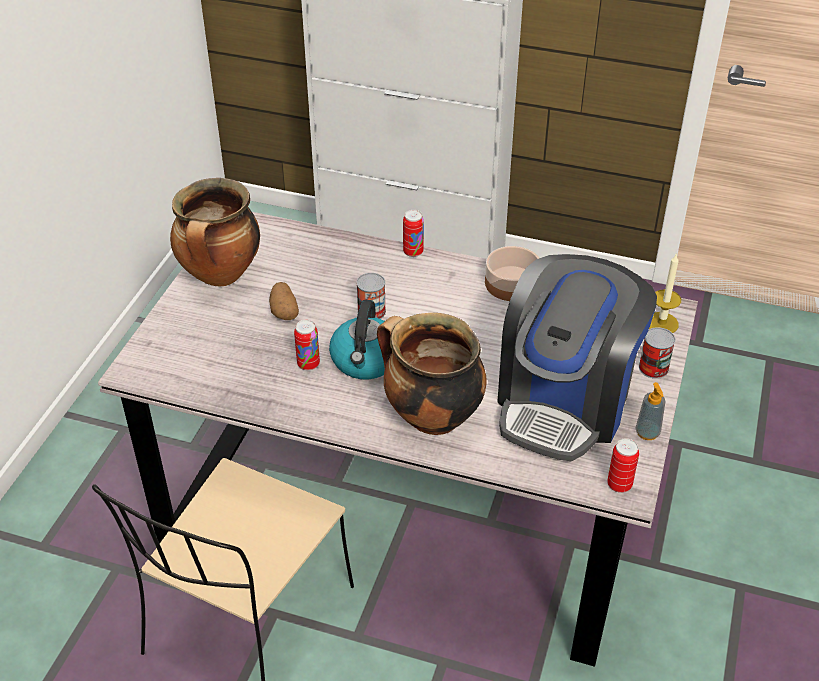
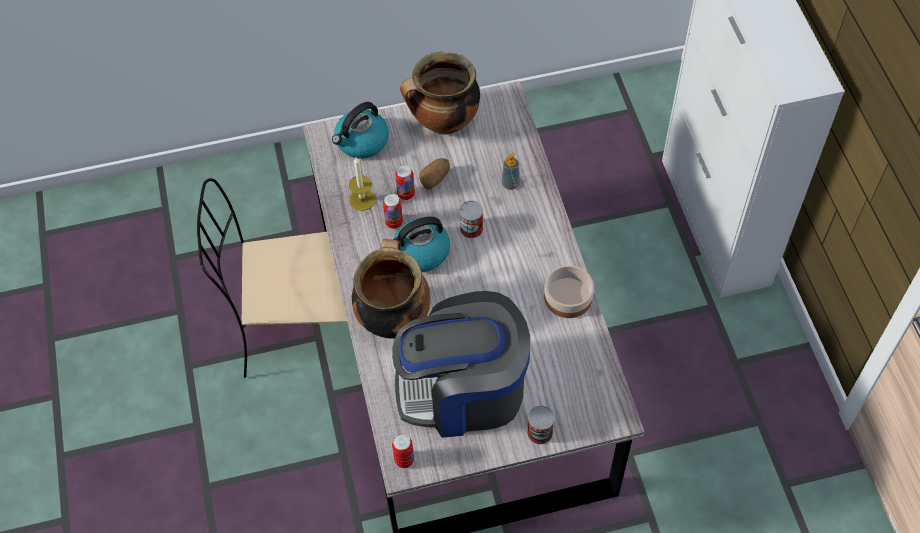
camera: 60 degrees right, 15 degrees up
(176, 344) = (361, 142): none -> kettle
(413, 252) = (555, 217): can -> can (406, 194)
(647, 433) = (467, 456): soap dispenser -> soap dispenser (510, 184)
(661, 323) = (596, 417): candle -> candle (362, 199)

